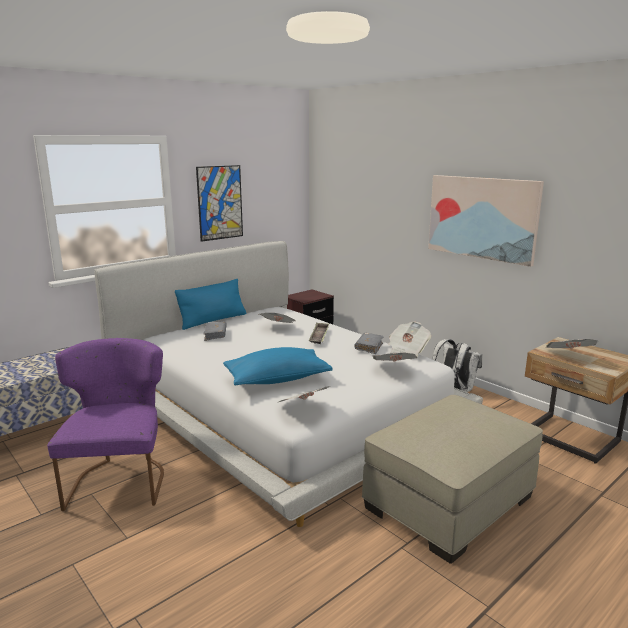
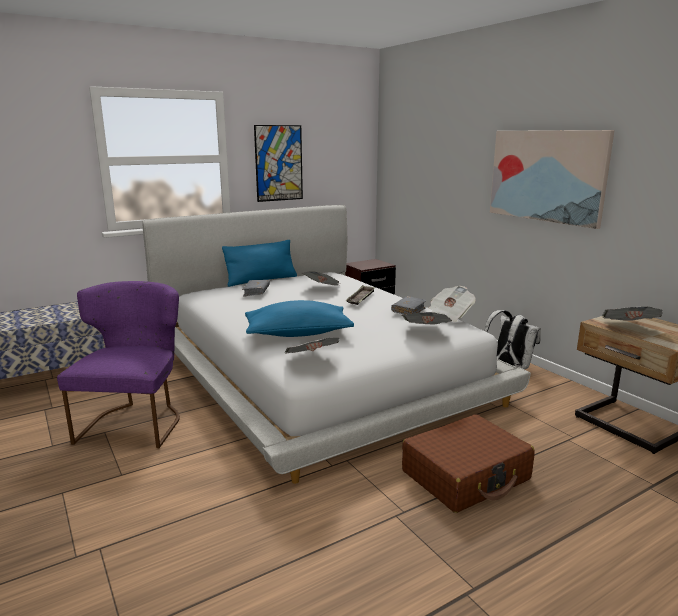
camera: 10 degrees right, 0 degrees up
(450, 501) = (466, 476): beige ottoman -> brown suitcase

